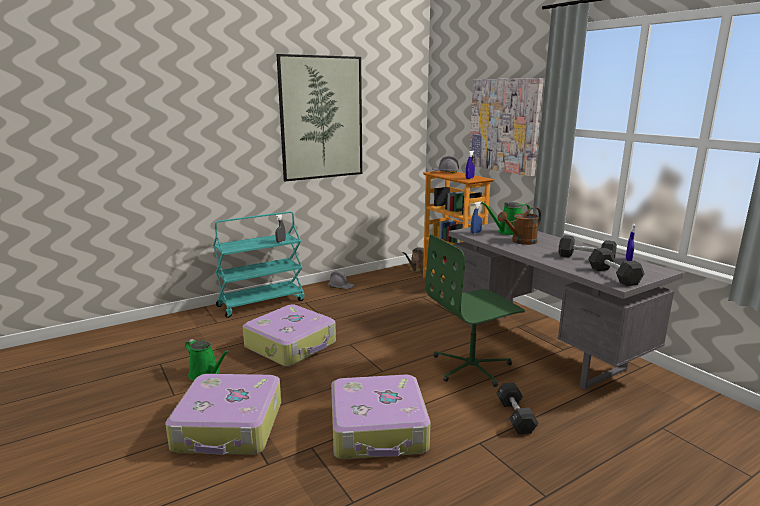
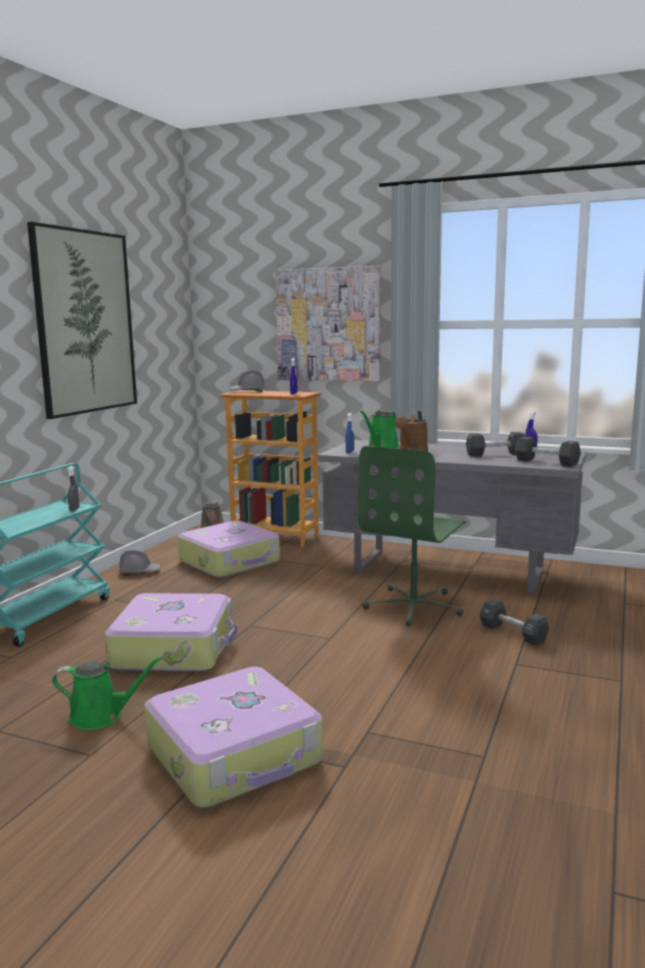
camera: 35 degrees left, 5 degrees down
(379, 429) = (411, 689): suitcase -> suitcase (230, 561)

